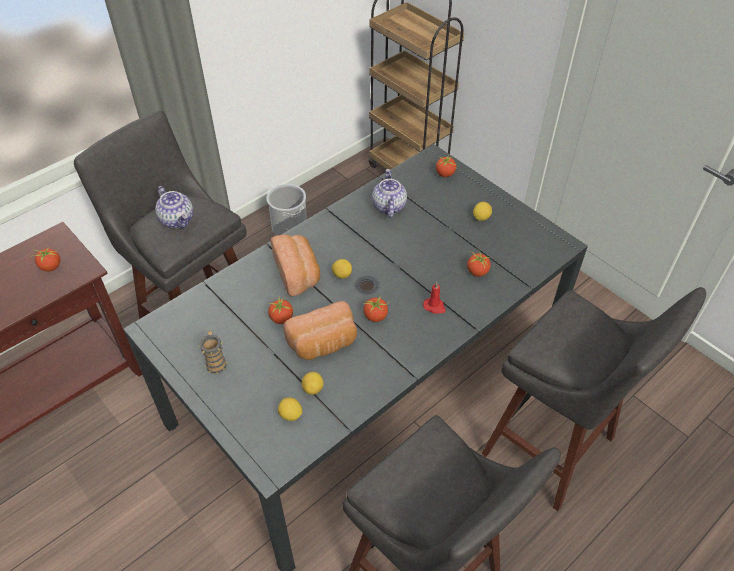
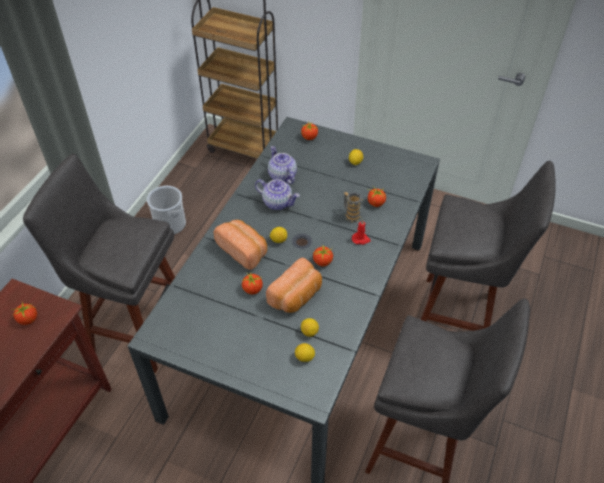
camera: 25 degrees left, 0 degrees up
(178, 220) = (120, 242): teapot -> teapot (278, 202)
(216, 362) = (222, 341): mug -> mug (350, 215)

